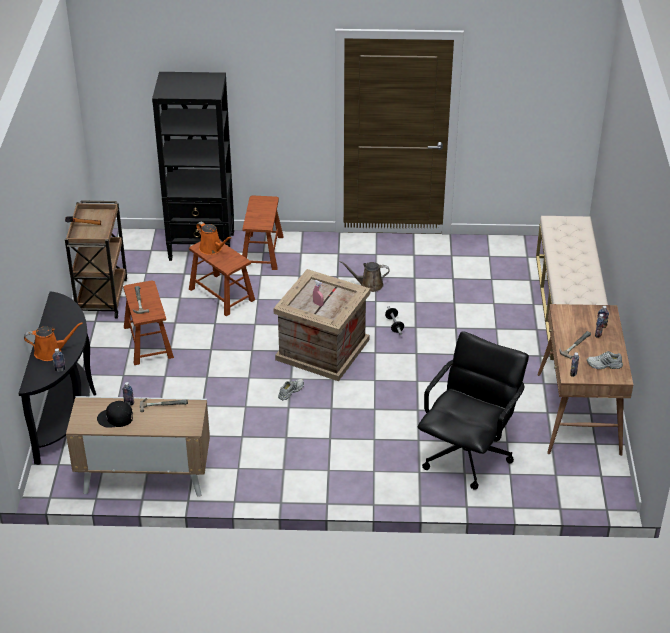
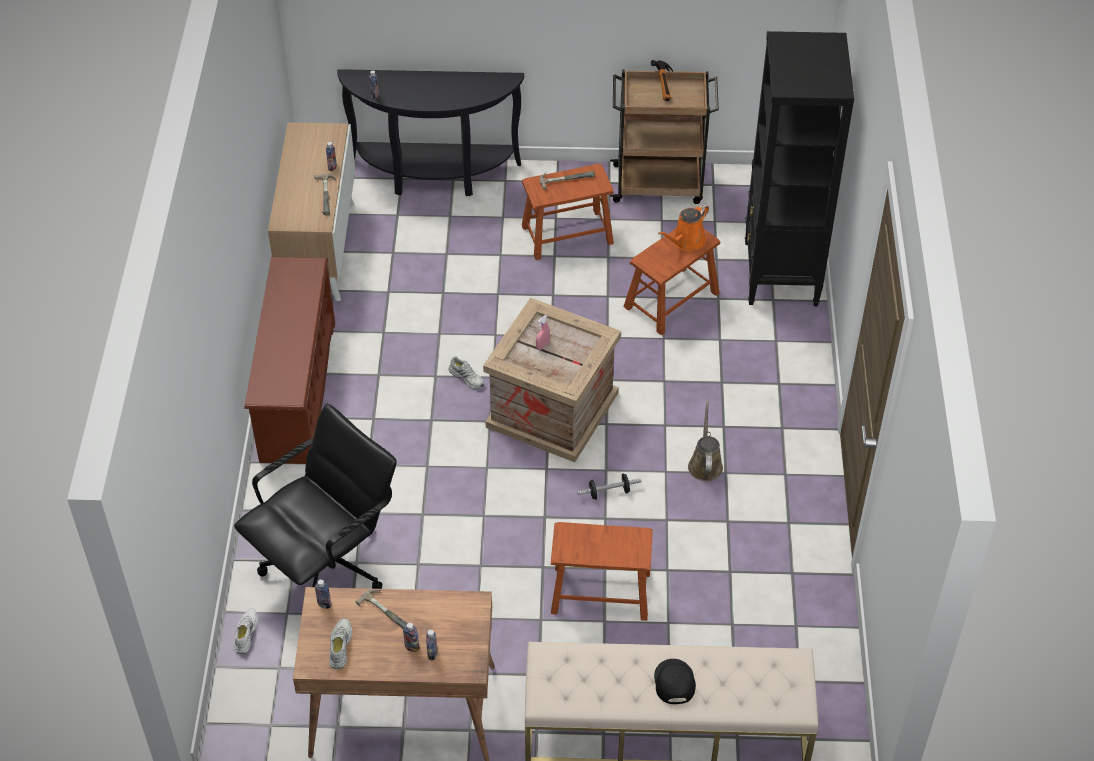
camera: 90 degrees right, 10 degrees up
(51, 352) = (407, 85): orange watering can -> none
(115, 418) = (307, 158): black cap -> black cap (673, 682)
(262, 252) = (776, 339): brown stool -> brown stool (600, 591)
(301, 482) = (296, 391): none -> brown shoe rack
(467, 455) = (327, 566): black office chair -> black office chair turned 75 degrees counterclockwise
(530, 494) = (245, 633): none -> white shoe

